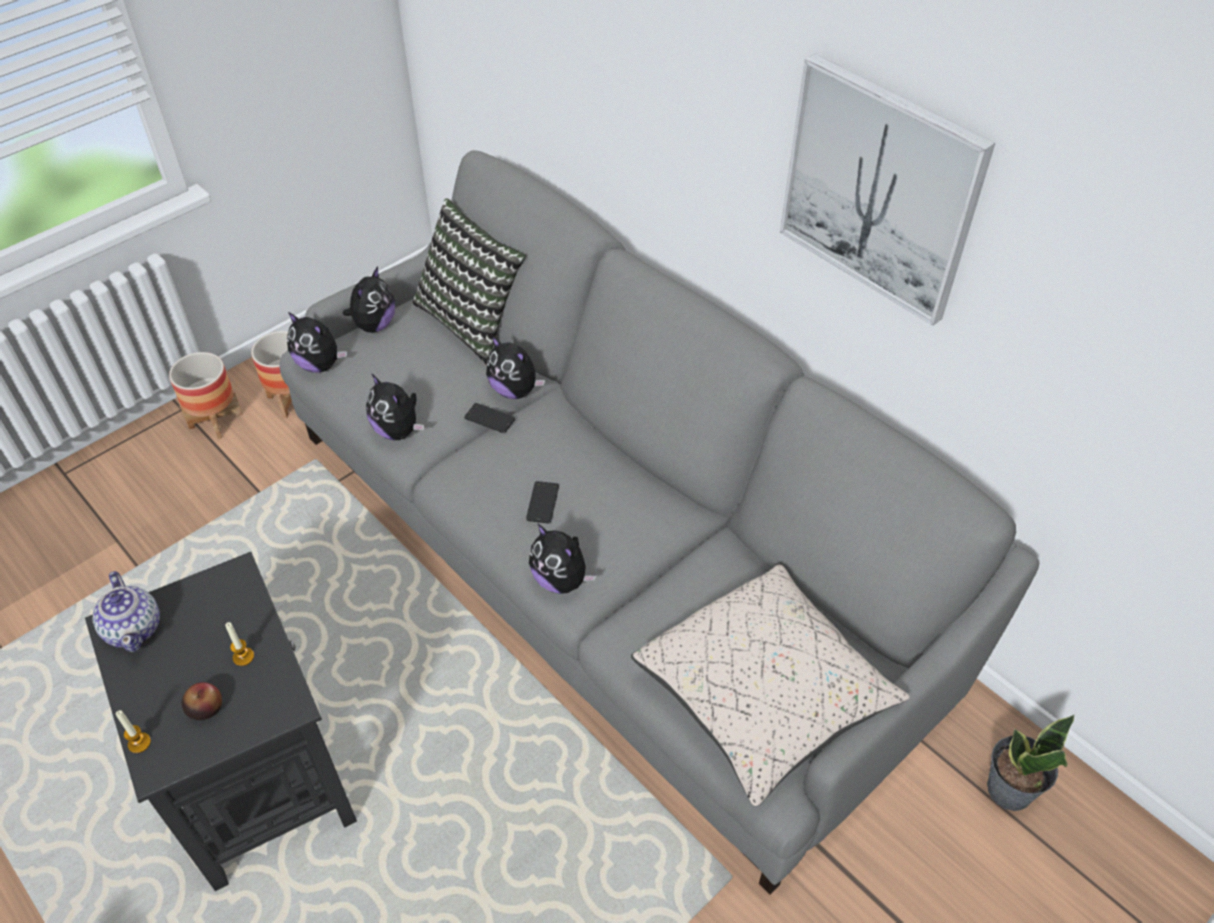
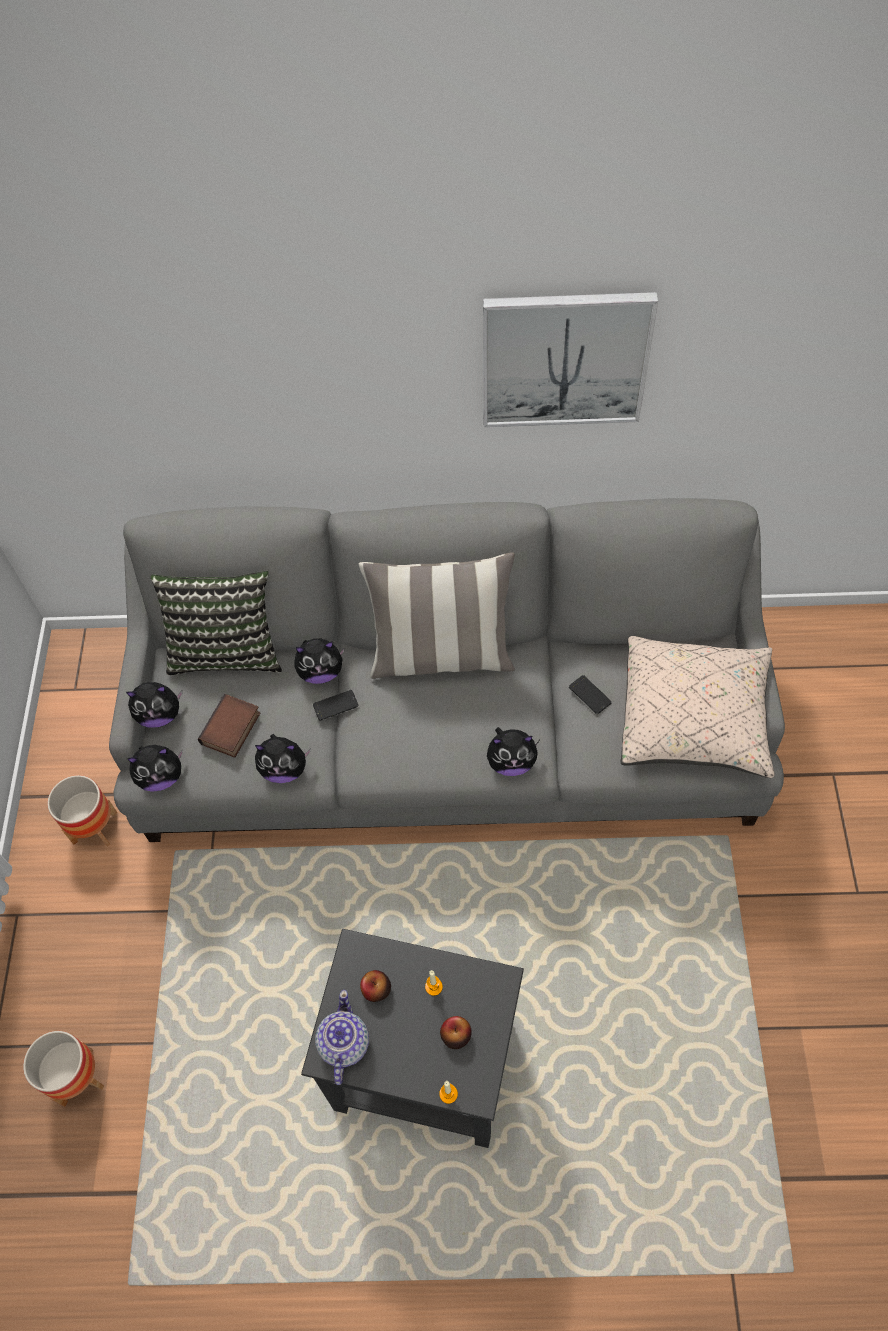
camera: 45 degrees left, 10 degrees up
(134, 628) = (343, 1044): teapot -> teapot turned 105 degrees counterclockwise
(208, 615) = (376, 989): none -> apple
(215, 421) = (57, 897): planter -> planter (77, 1077)
(373, 325) = (160, 715): plush toy -> plush toy turned 105 degrees clockwise
(399, 371) = (231, 730): none -> book
(542, 502) = (444, 726): phone -> phone (590, 695)
(615, 452) = (442, 655): none -> pillow
(1008, 789) = (792, 655): potted plant -> none

